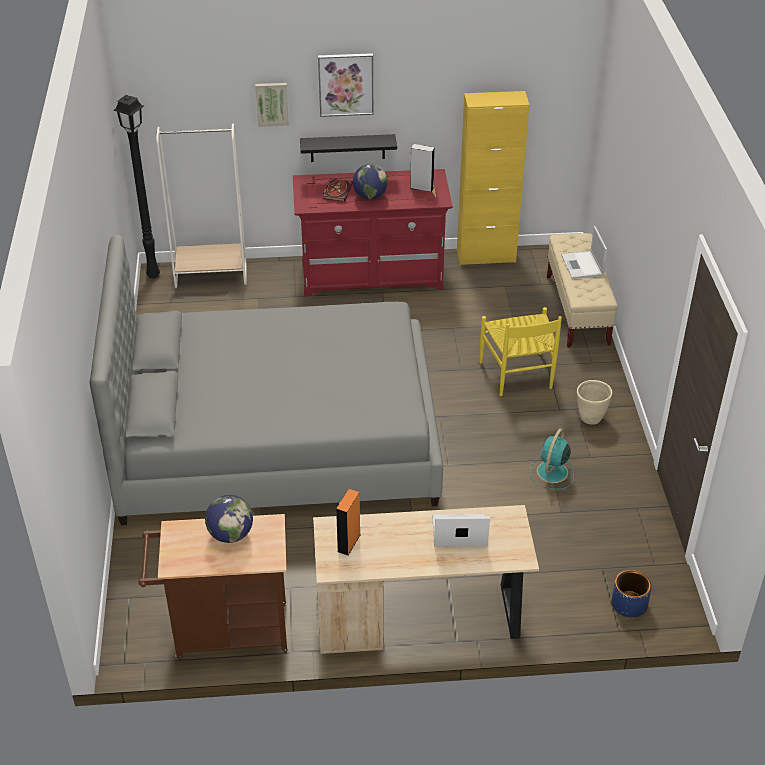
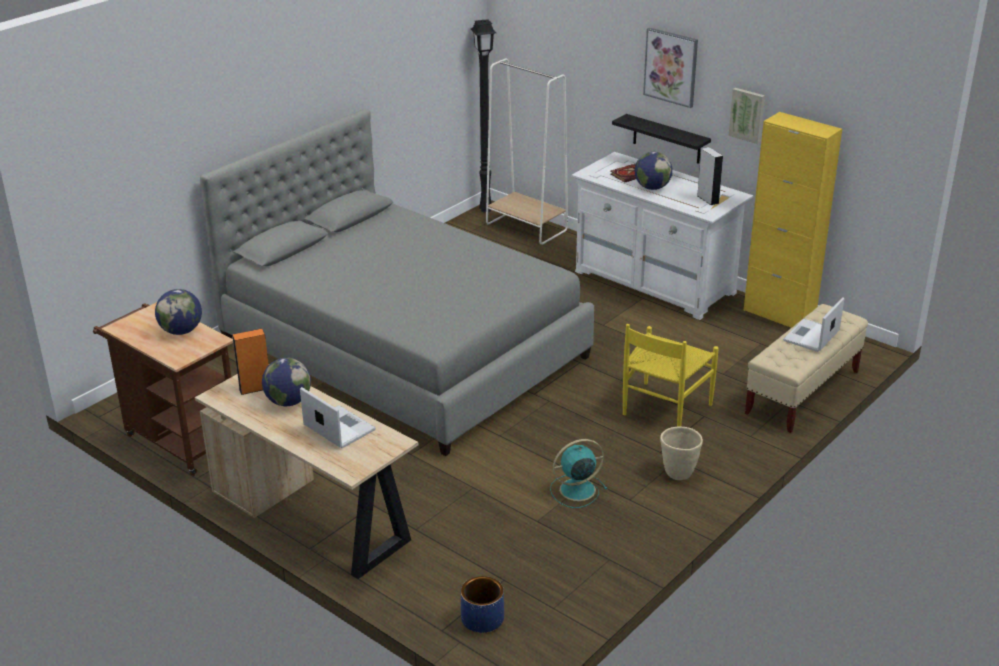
camera: 45 degrees right, 10 degrees down
(272, 103) = (606, 68): picture -> picture (747, 115)
(372, 274) = (655, 282): red dresser -> white dresser
(391, 536) = (288, 402): none -> globe

